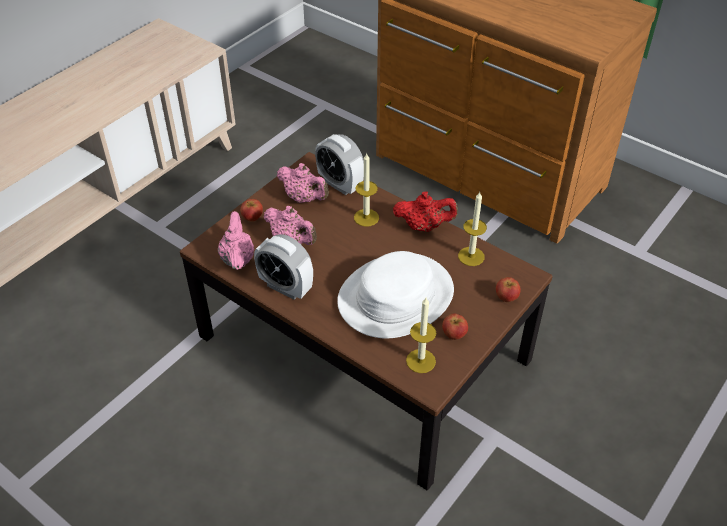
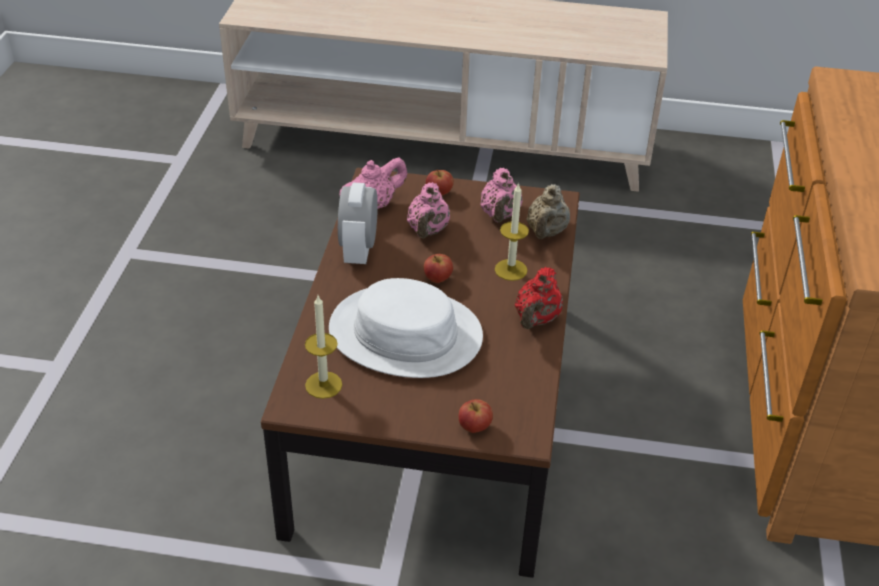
camera: 60 degrees right, 5 degrees down
(340, 184) = (546, 232): alarm clock -> beige teapot
(424, 226) = (536, 319): red teapot -> red teapot turned 45 degrees clockwise
(454, 334) = (381, 399): apple -> apple (438, 279)
(471, 256) = (520, 374): candle -> none

